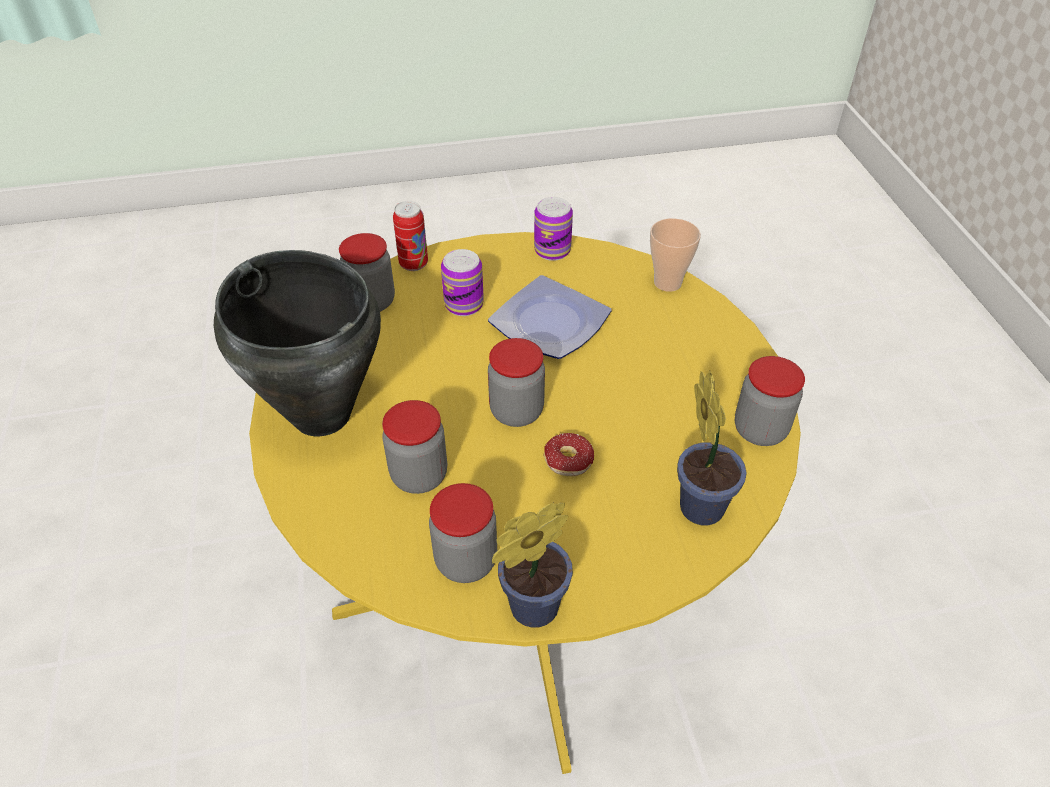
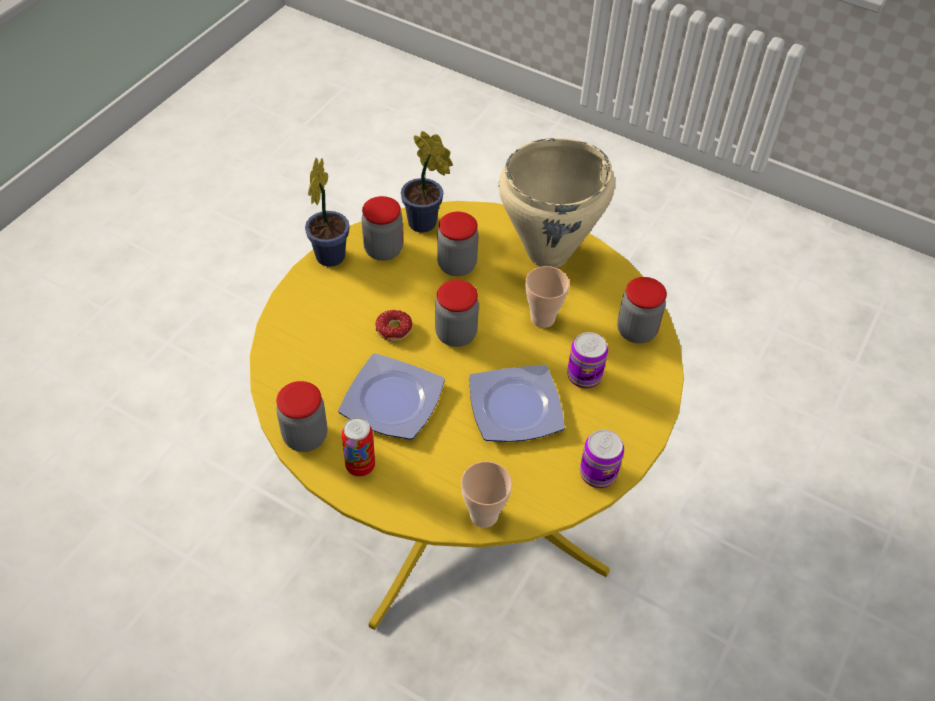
camera: 130 degrees right, 5 degrees up
(322, 413) = (549, 254): black cooking pot -> beige cooking pot
(413, 264) = (661, 378): can -> can (360, 466)
(424, 366) = (542, 318): none -> cup
(645, 403) = (391, 399): none -> plate
(700, 503) = (300, 362): potted plant -> potted plant (425, 224)

